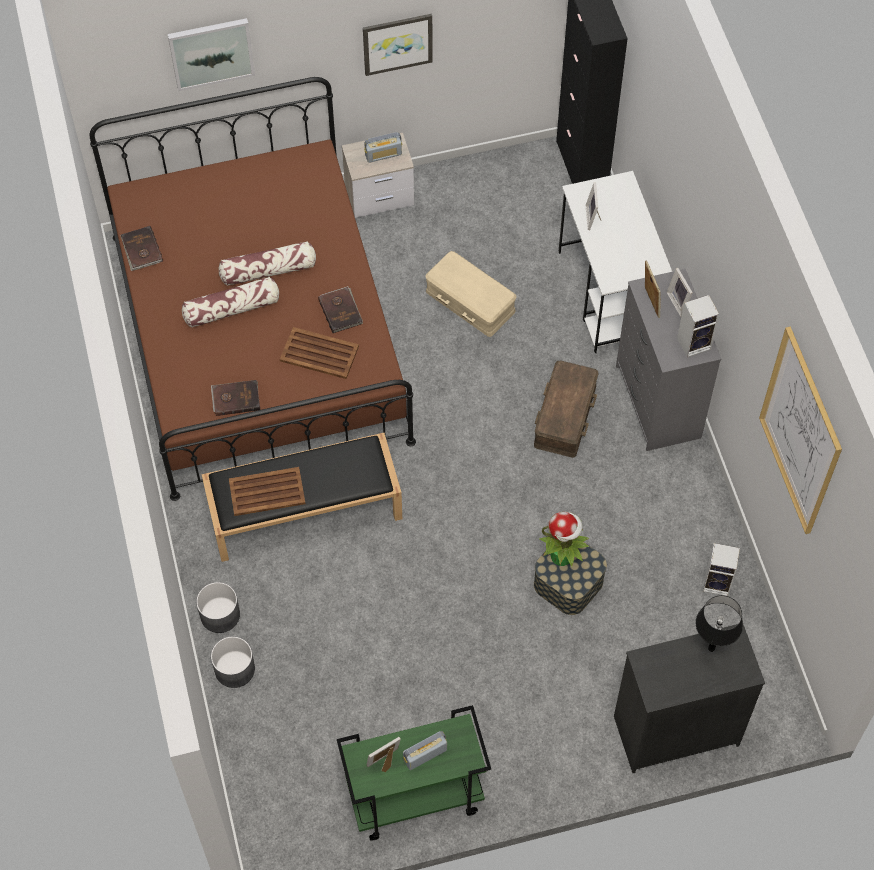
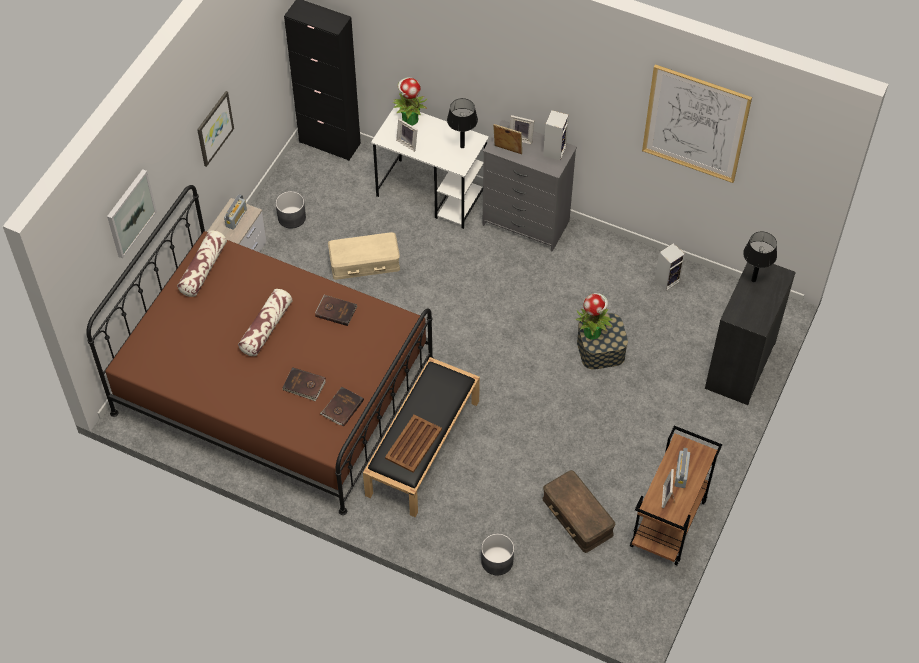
camera: 50 degrees left, 5 degrees down
(141, 250) = (176, 384): brown book -> brown book (304, 385)
(220, 615) = (452, 543): grey planter -> grey planter (292, 217)
(232, 309) = (274, 365): pillow -> pillow (203, 269)
(320, 354) = (355, 342): brown tray -> none
(414, 798) = (668, 524): green cart -> brown cart
(566, 416) = (491, 272): brown storage box -> brown storage box (578, 516)
(624, 196) = (409, 119): none -> potted plant
(637, 264) = (462, 146): none -> black table lamp

